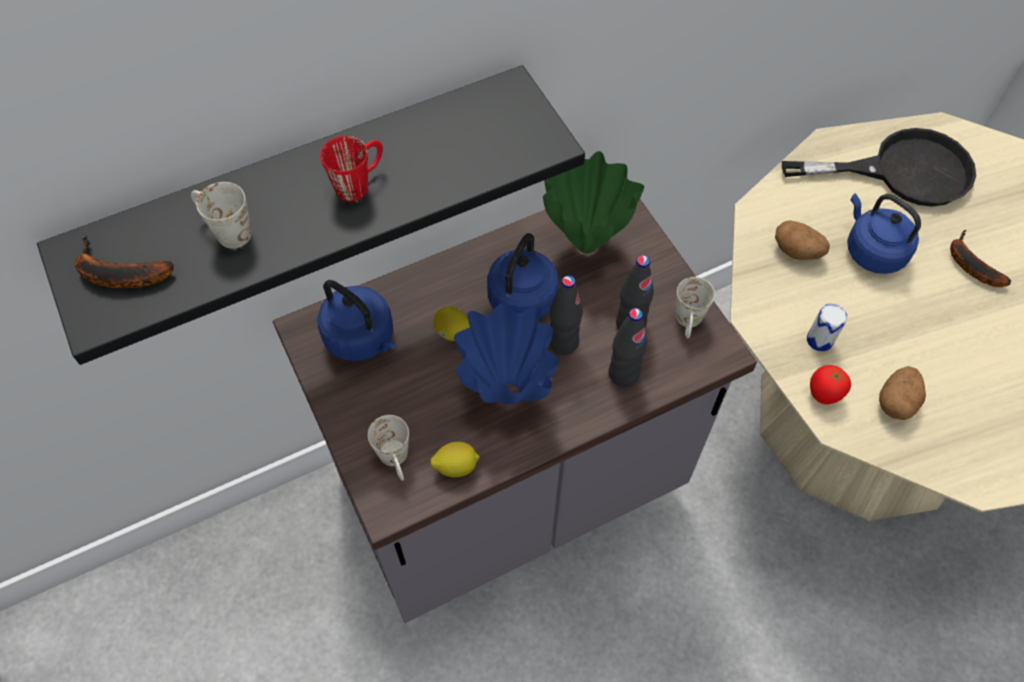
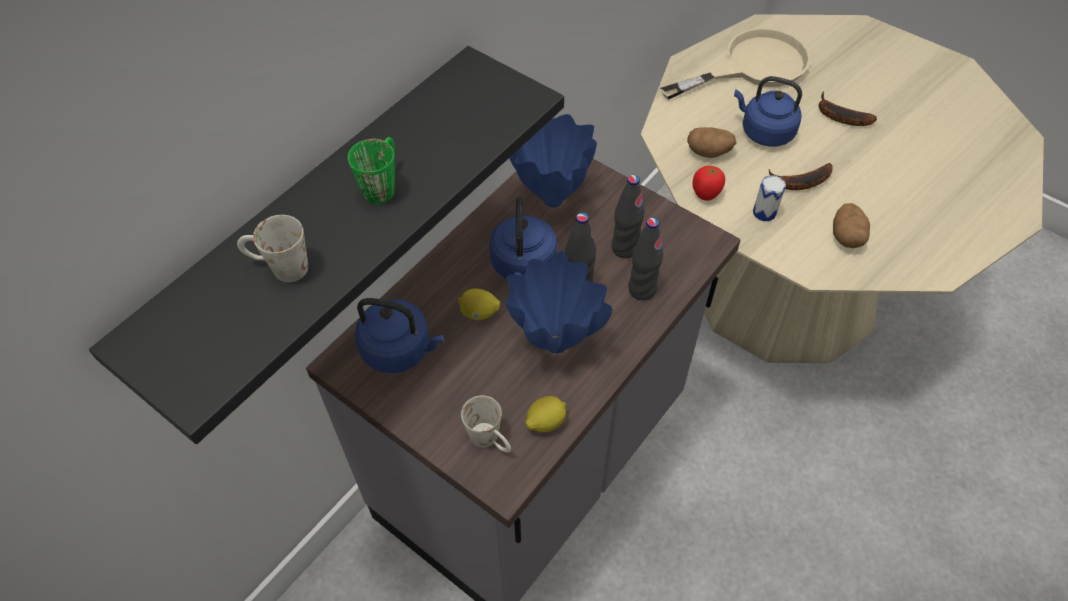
camera: 25 degrees left, 5 degrees down
(117, 274) = (193, 346): banana -> banana (800, 183)
(360, 182) = (383, 184): red mug -> green mug
(587, 243) = (552, 198): green vase -> blue vase
(688, 324) = (671, 231): white mug -> none
(823, 395) = (791, 253): tomato -> tomato (705, 195)
(902, 171) = (752, 66): black frying pan -> beige frying pan

